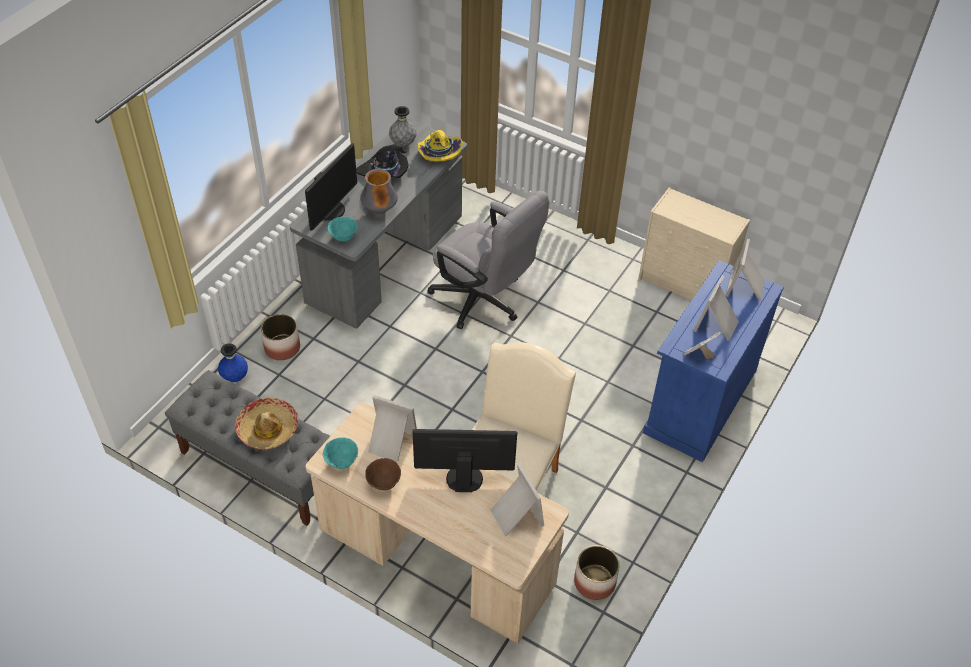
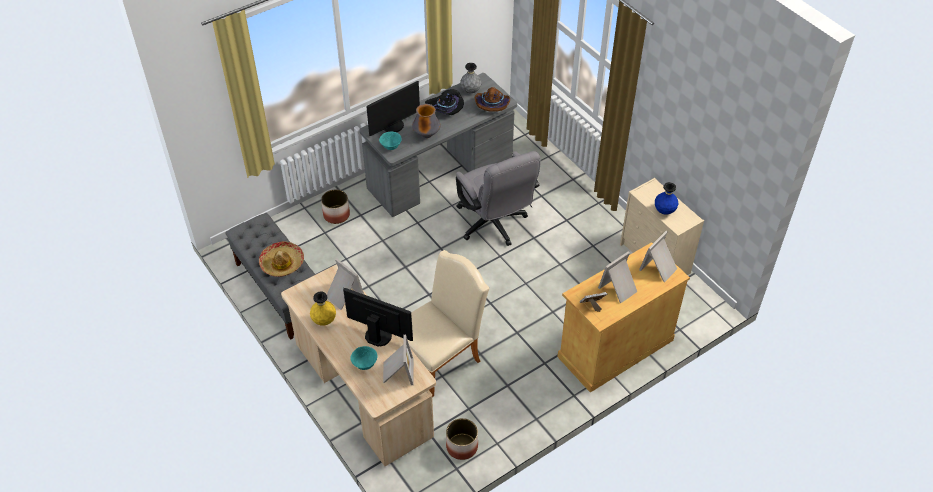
camera: 25 degrees right, 0 degrees up
(235, 377) = (295, 225): blue vase -> blue vase (664, 211)
(341, 462) = (305, 298): turquoise bowl -> turquoise bowl (364, 364)
(383, 483) = (324, 321): brown bowl -> yellow vase
(438, 153) = (492, 104): yellow hat -> brown hat
(700, 400) = (615, 348): blue cabinet -> beige cabinet

